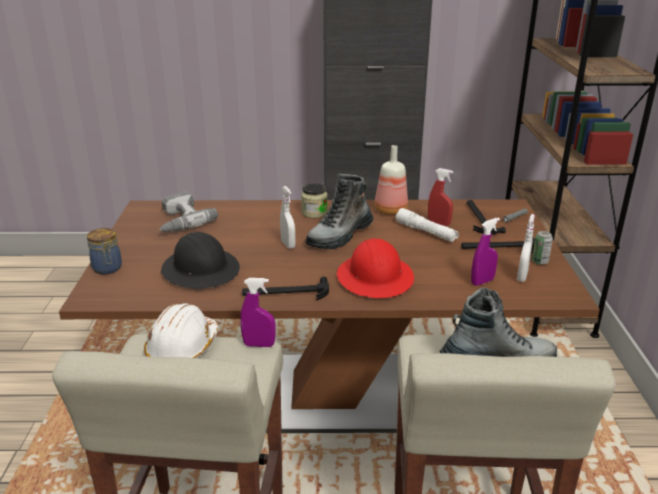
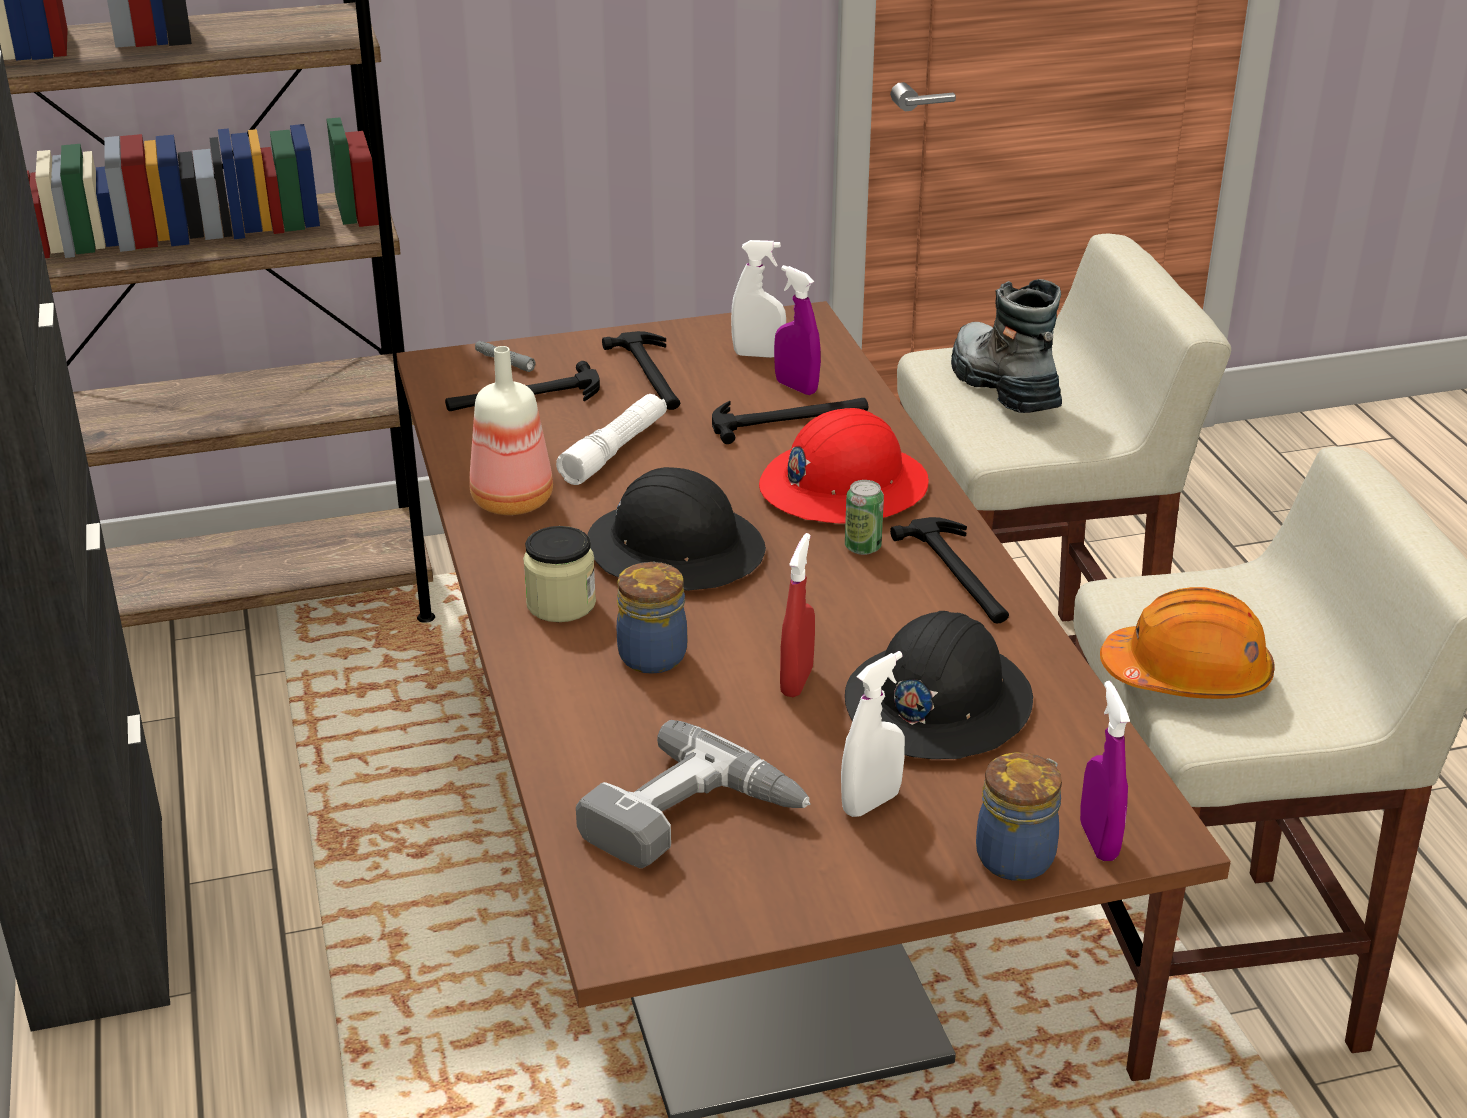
camera: 105 degrees left, 5 degrees up
(183, 348) = (1187, 675): white hard hat -> orange hard hat
(259, 345) = (1114, 594): purple spray bottle -> purple spray bottle (1098, 841)
(272, 224) = (652, 654): none -> jar
(288, 244) = (753, 610): white spray bottle -> white spray bottle (871, 803)
(340, 235) = (676, 549): boot -> black hard hat
(438, 223) = (564, 439): red spray bottle -> red spray bottle (796, 681)
(447, 275) = (789, 419): none -> hammer
(539, 261) = (692, 340): can -> can (862, 547)

